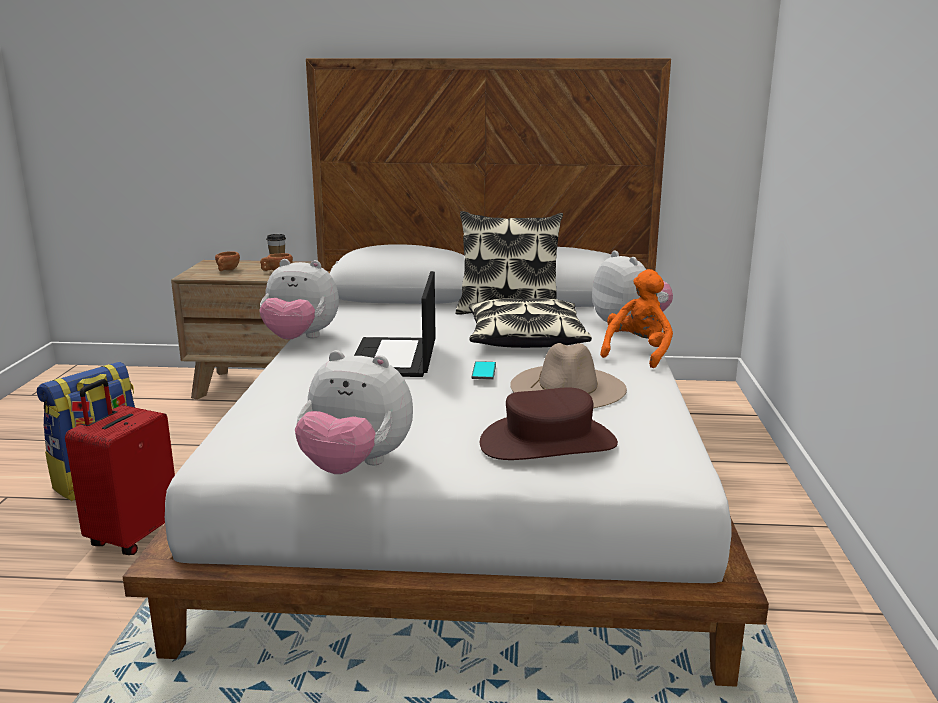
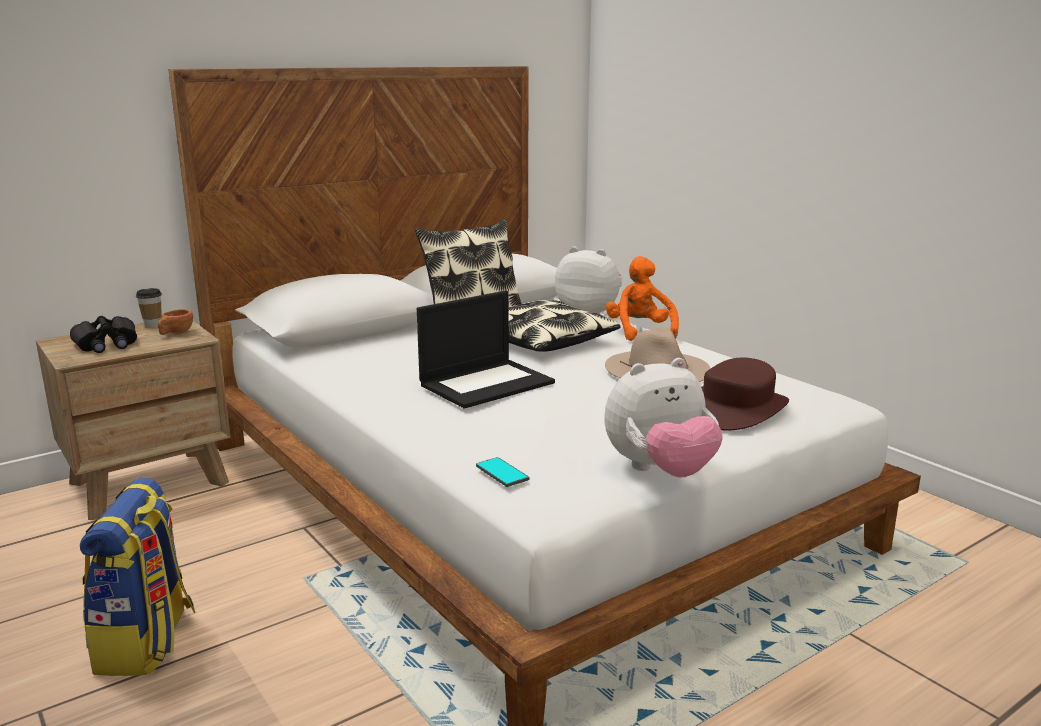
camera: 40 degrees left, 0 degrees up
(133, 536) = (293, 670): red suitcase -> none
(227, 270) = (107, 344): brown cup -> black binoculars
(300, 339) = (345, 393): plush toy -> none
(394, 358) = (487, 383): laptop -> laptop turned 90 degrees counterclockwise
(484, 371) = (577, 373): phone -> phone (502, 473)

